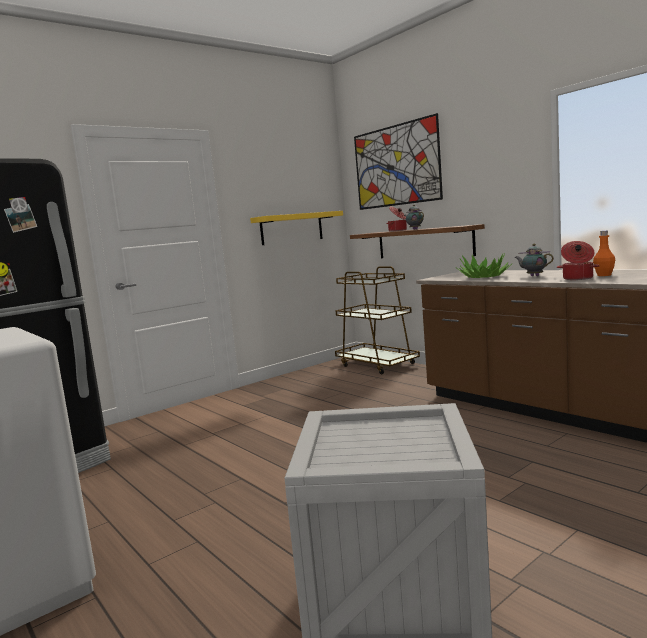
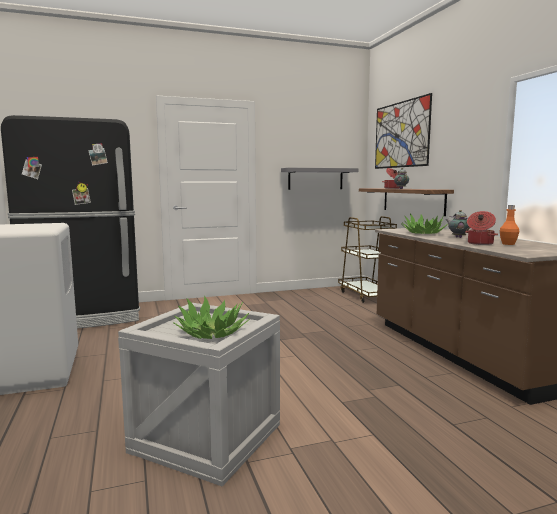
camera: 20 degrees right, 0 degrees up
(291, 228) = (315, 179): yellow shelf -> grey shelf
(409, 447) = (212, 333): none -> potted plant

